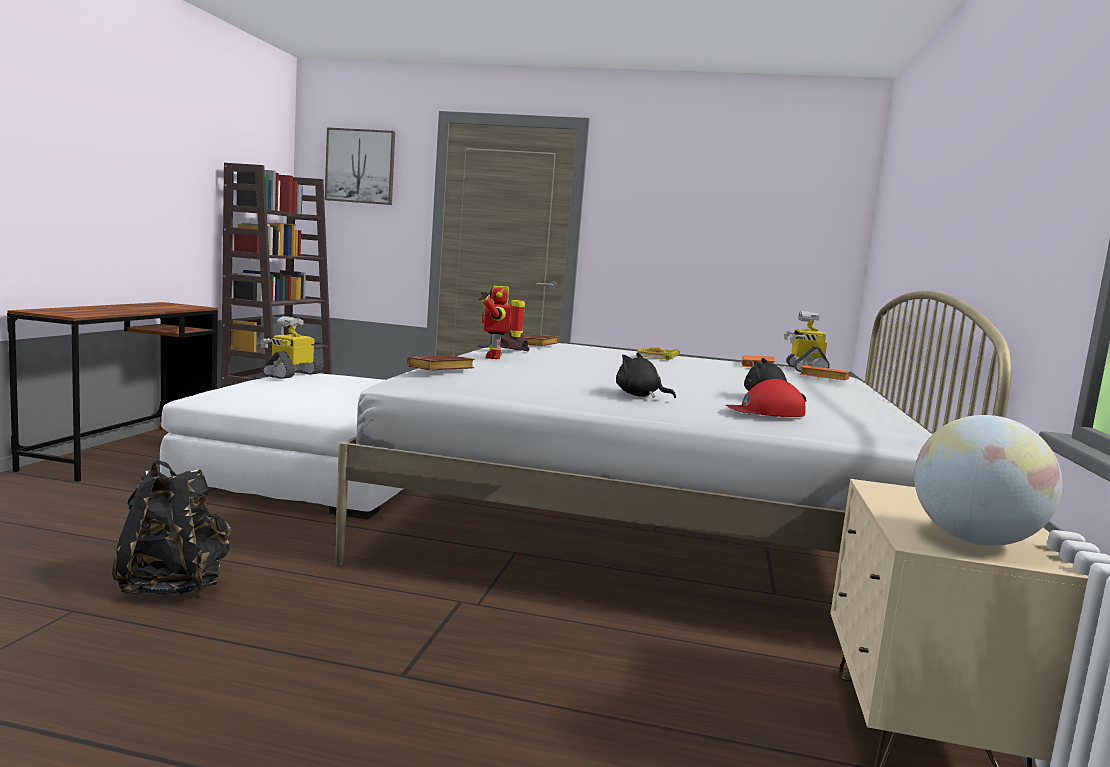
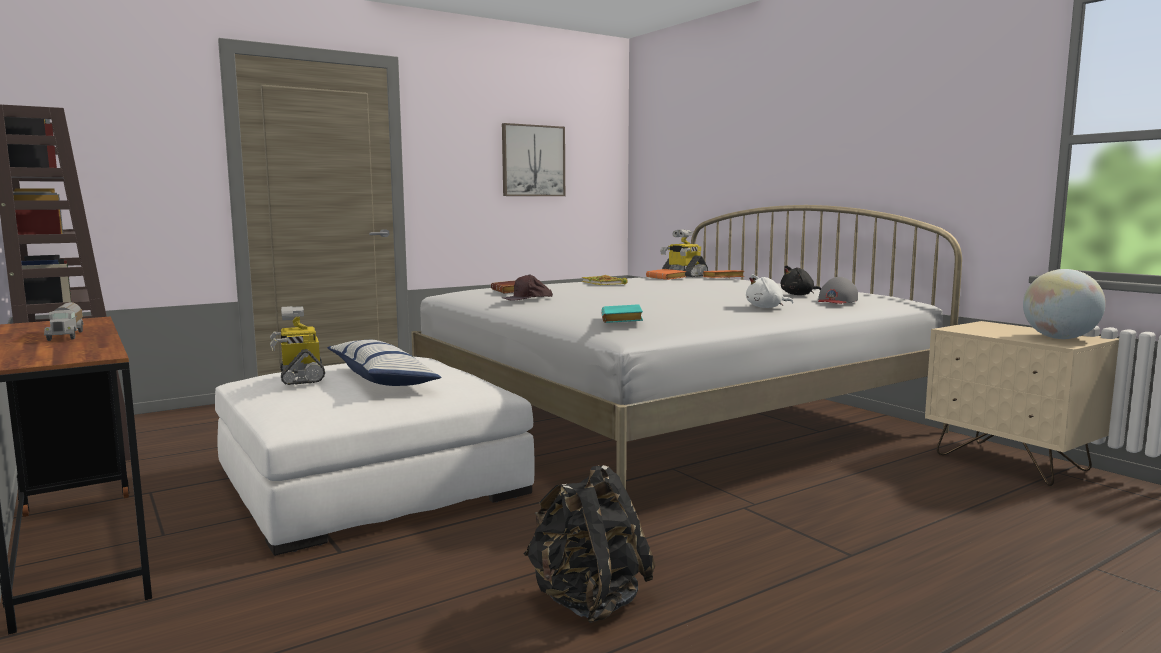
camera: 45 degrees left, 0 degrees up
(136, 308) = (67, 335): none -> toy truck
(320, 387) = (382, 379): none -> pillow
(360, 166) = (108, 105): picture -> picture (533, 161)
(440, 369) = (623, 320): brown book -> turquoise book
(496, 357) = (573, 304): toy robot -> none
(639, 396) = (766, 307): black plush toy -> white plush toy
(766, 411) = (836, 300): red cap -> grey cap

